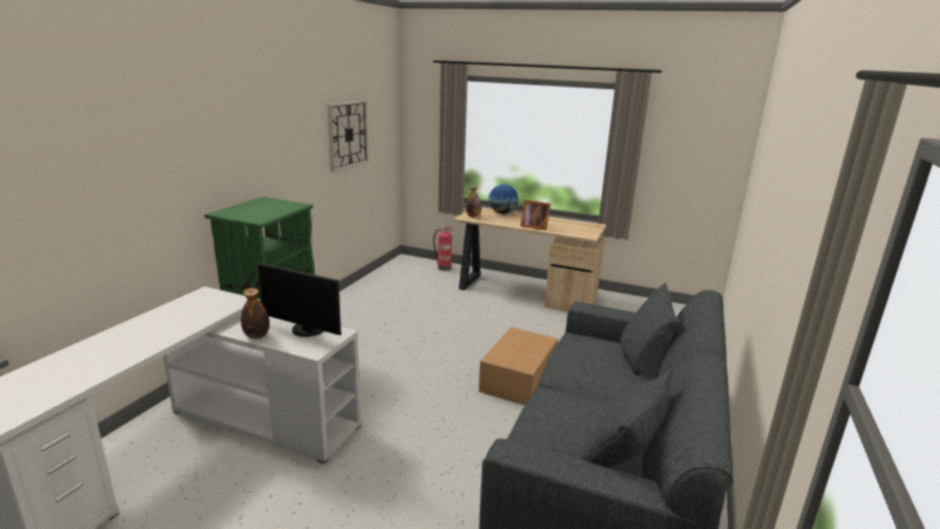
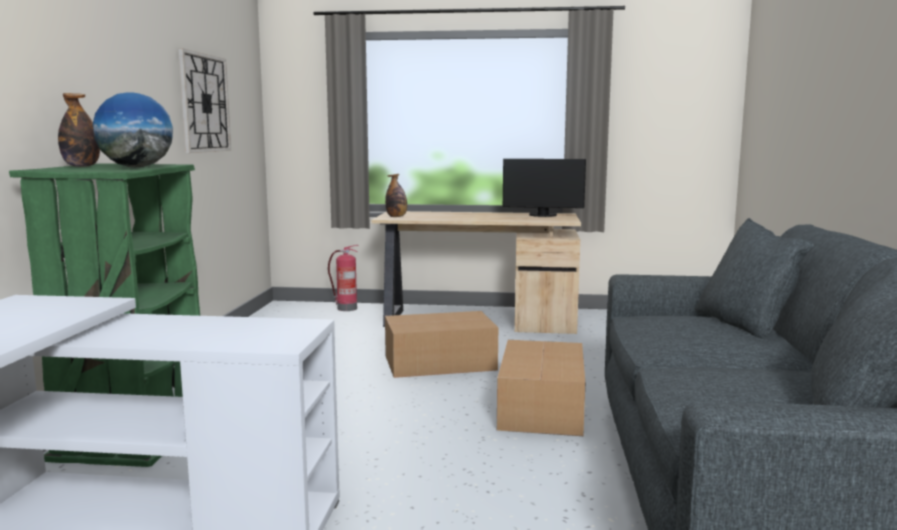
camera: 15 degrees left, 10 degrees down
(257, 336) = (157, 341): bottle -> bottle (81, 166)
(306, 330) = (245, 327): monitor -> monitor (543, 215)
(478, 328) = (441, 363): none -> cardboard box
(502, 213) = (432, 213): globe -> globe (137, 167)
(533, 227) = (488, 219): picture frame -> none

